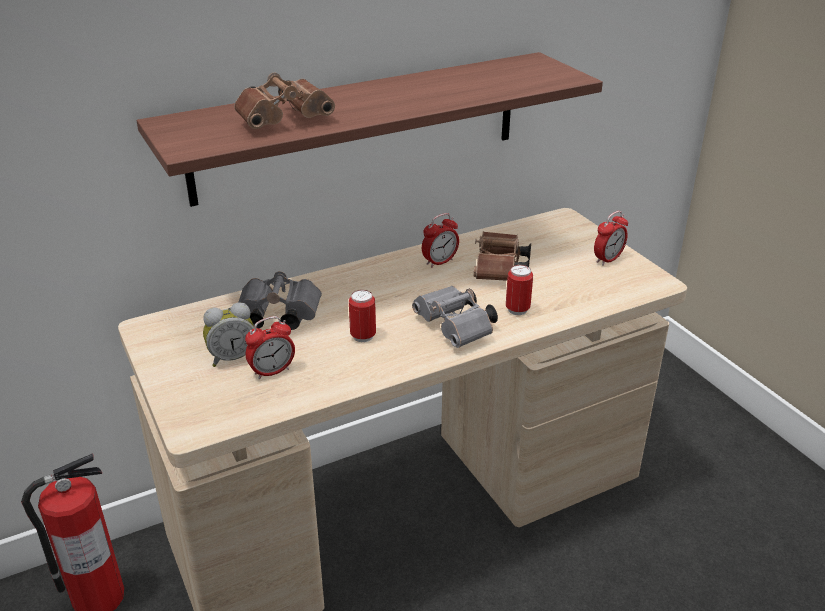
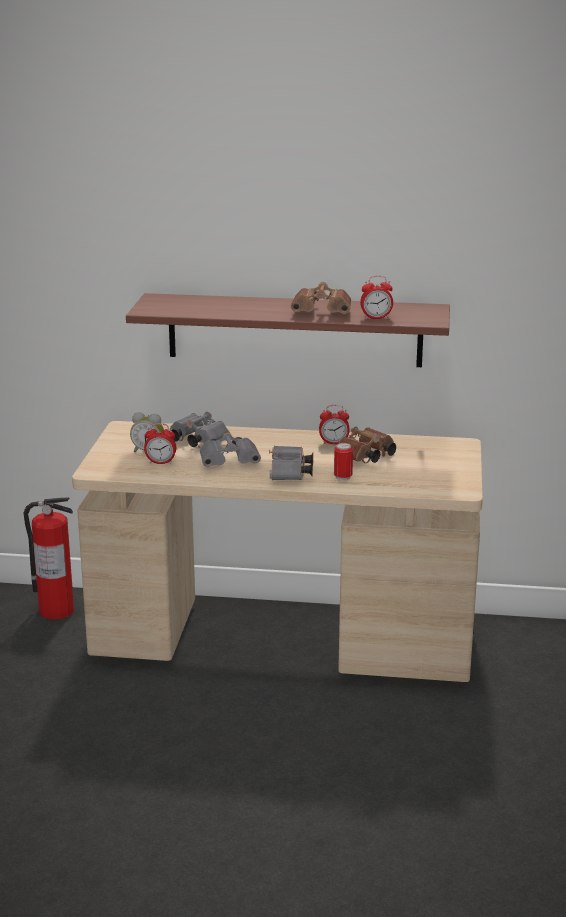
camera: 35 degrees right, 10 degrees down
(286, 120) = (216, 308): brown binoculars -> brown binoculars (323, 312)
(363, 336) = (231, 463): can -> grey binoculars
(608, 259) = (451, 472): alarm clock -> alarm clock (376, 318)

